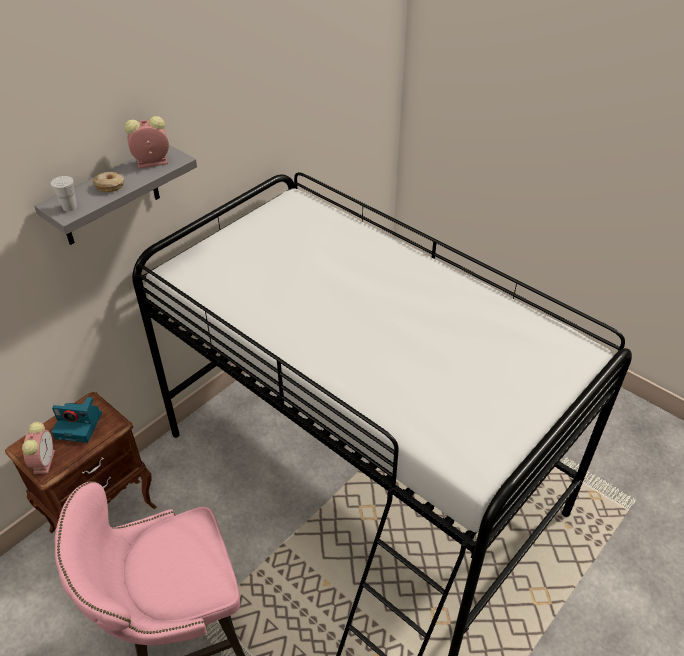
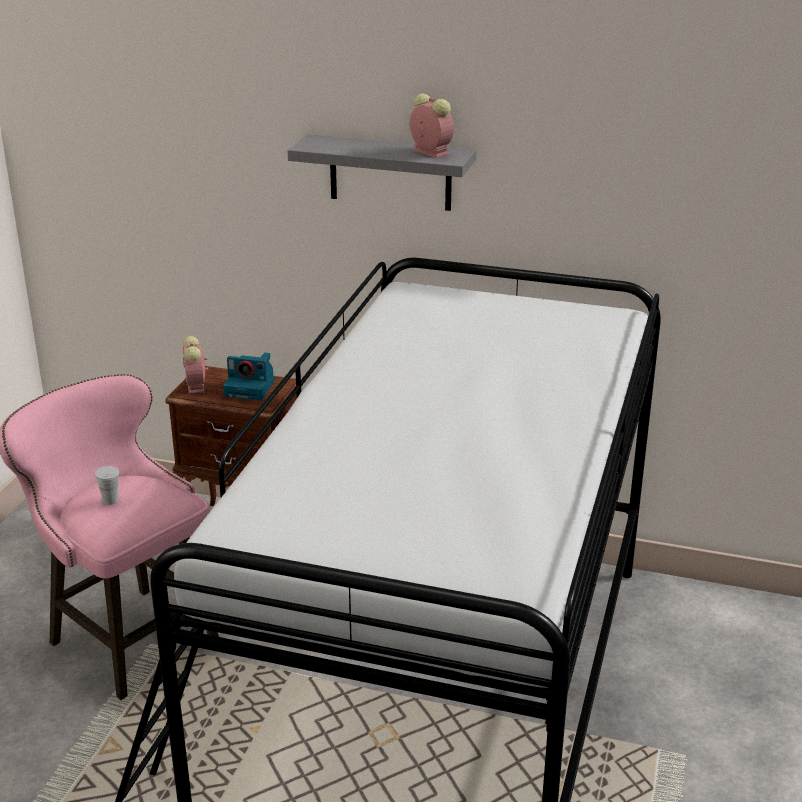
camera: 65 degrees right, 15 degrees down
(44, 460) = (196, 386): alarm clock -> alarm clock turned 105 degrees clockwise
(69, 207) = (317, 144): white cup -> white cup (110, 500)
(80, 425) = (251, 388): camera -> camera turned 60 degrees counterclockwise
(110, 186) = (369, 148): donut -> none

